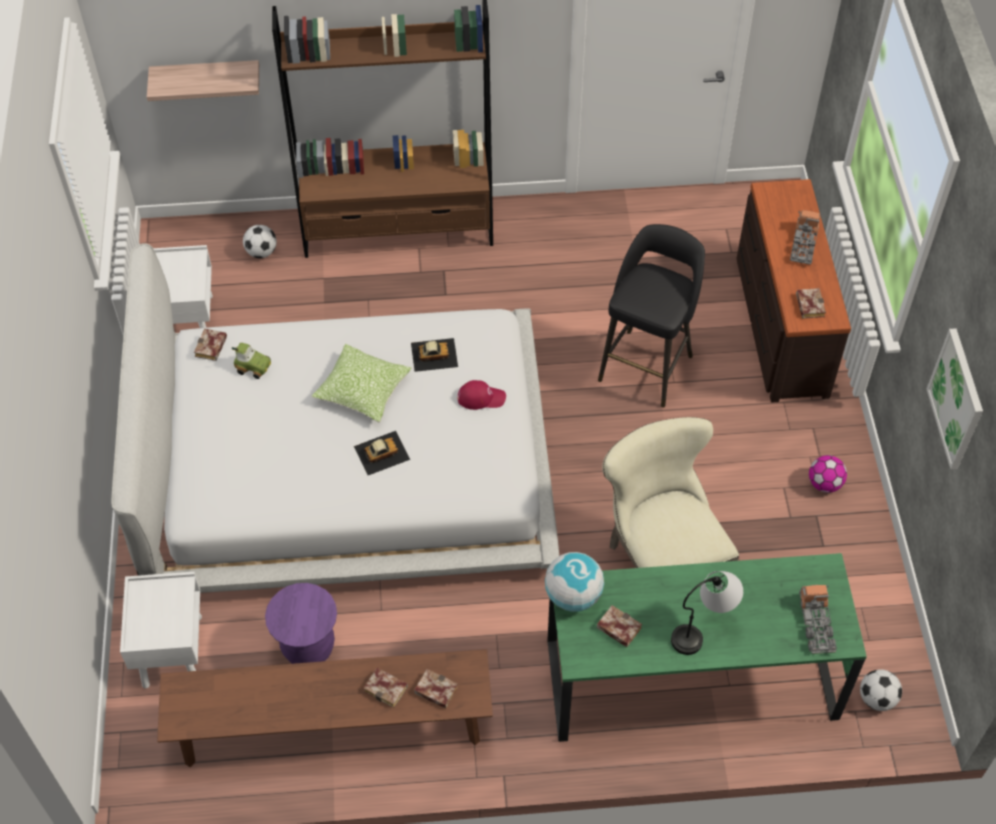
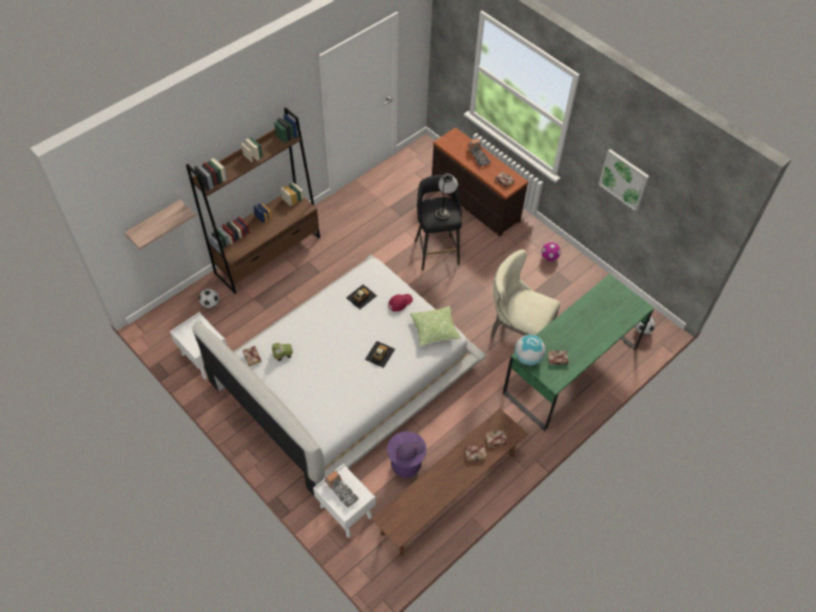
camera: 40 degrees left, 0 degrees up
(302, 620) = (410, 451): none -> purple cap
(363, 390) = (344, 332): pillow -> pillow (434, 330)
(703, 629) = (588, 337): table lamp -> table lamp (445, 208)
(816, 624) = (626, 307): toy truck -> toy truck (341, 491)

